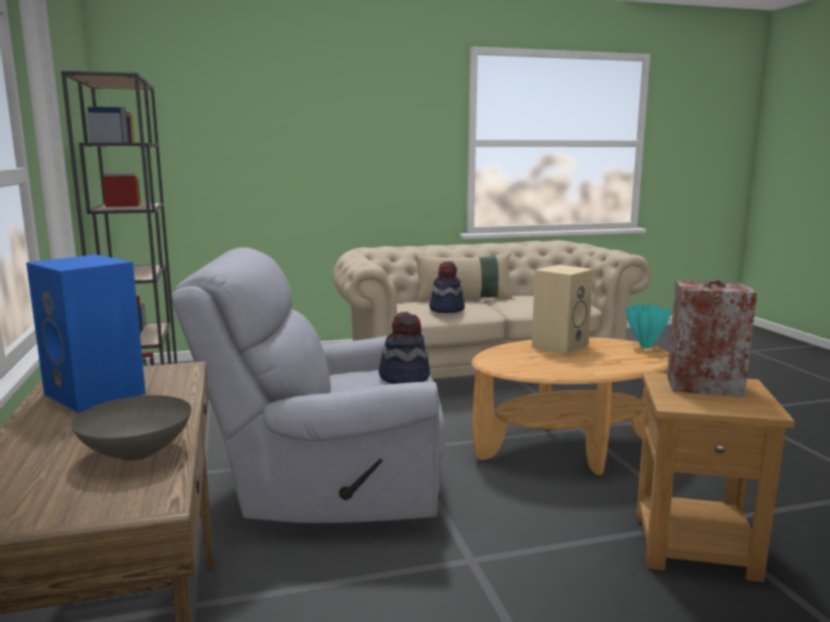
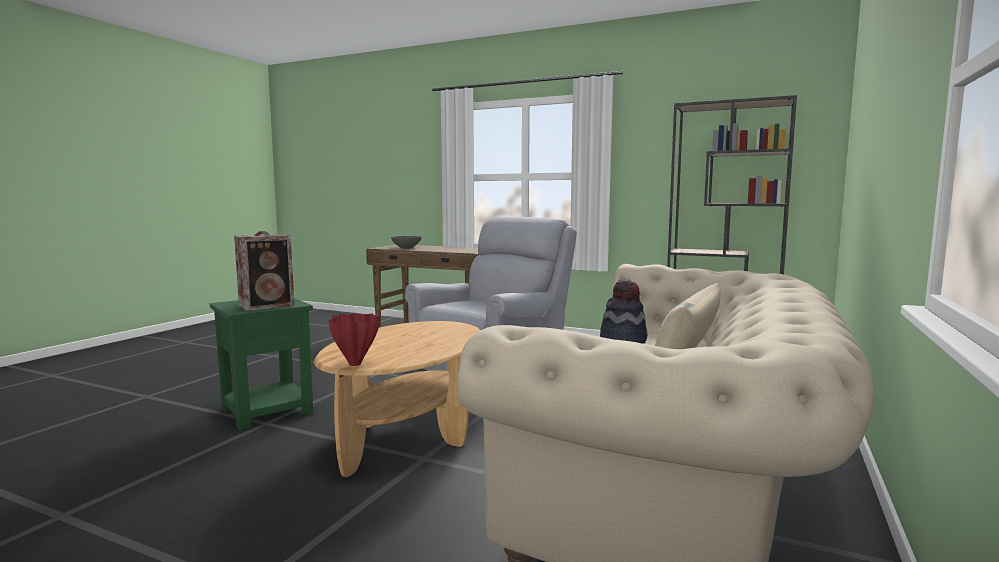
camera: 130 degrees right, 5 degrees down
(98, 394) = (463, 249): blue speaker -> none
(404, 377) = (471, 308): hat -> none
(560, 345) = (434, 345): beige speaker -> none
(646, 347) = (355, 364): turquoise vase -> red vase
(696, 545) = (266, 411): brown side table -> green side table

